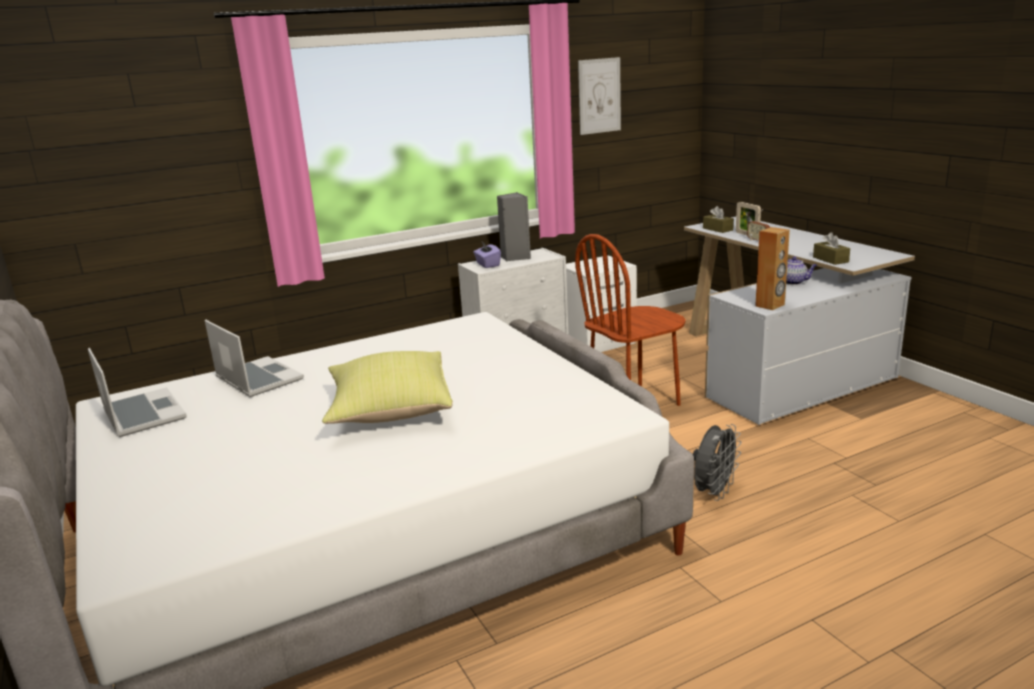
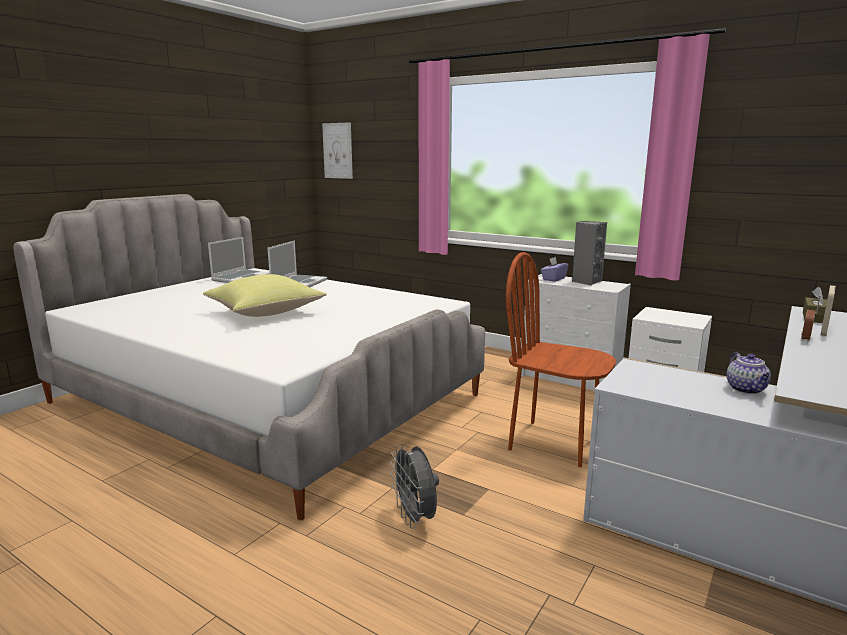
camera: 60 degrees right, 5 degrees down
(599, 96) = (753, 139): picture -> picture (337, 151)
(714, 493) = (415, 519): grey fan -> grey fan turned 60 degrees clockwise
(770, 305) = (632, 387): brown speaker -> none
(830, 259) = (804, 378): brown tissue box -> none

